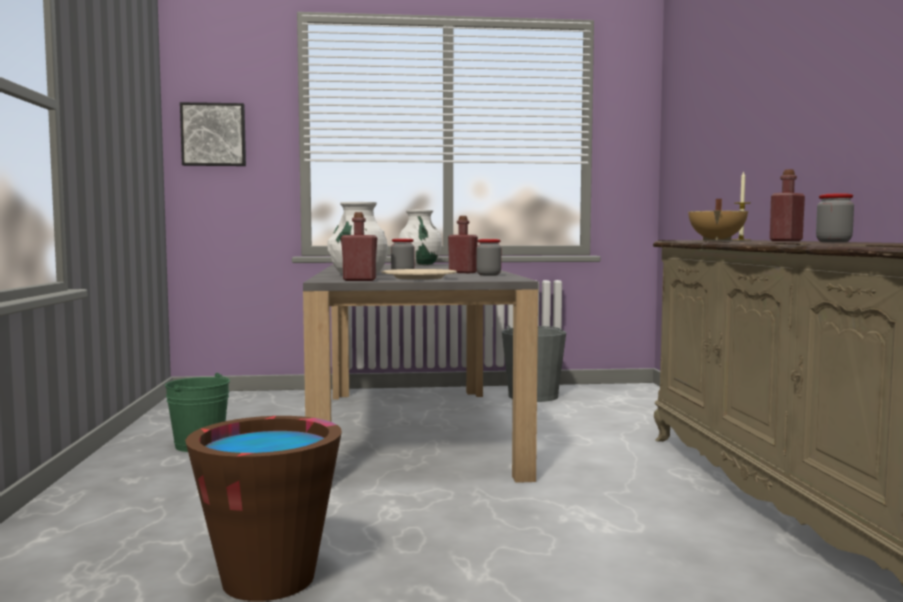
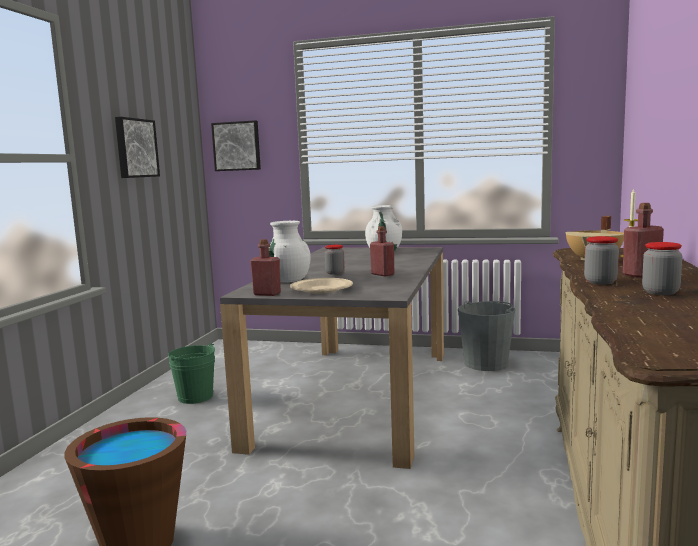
camera: 20 degrees right, 5 degrees up
(109, 113) = (135, 148): none -> picture
(488, 275) = (392, 282): jar -> jar (600, 282)

